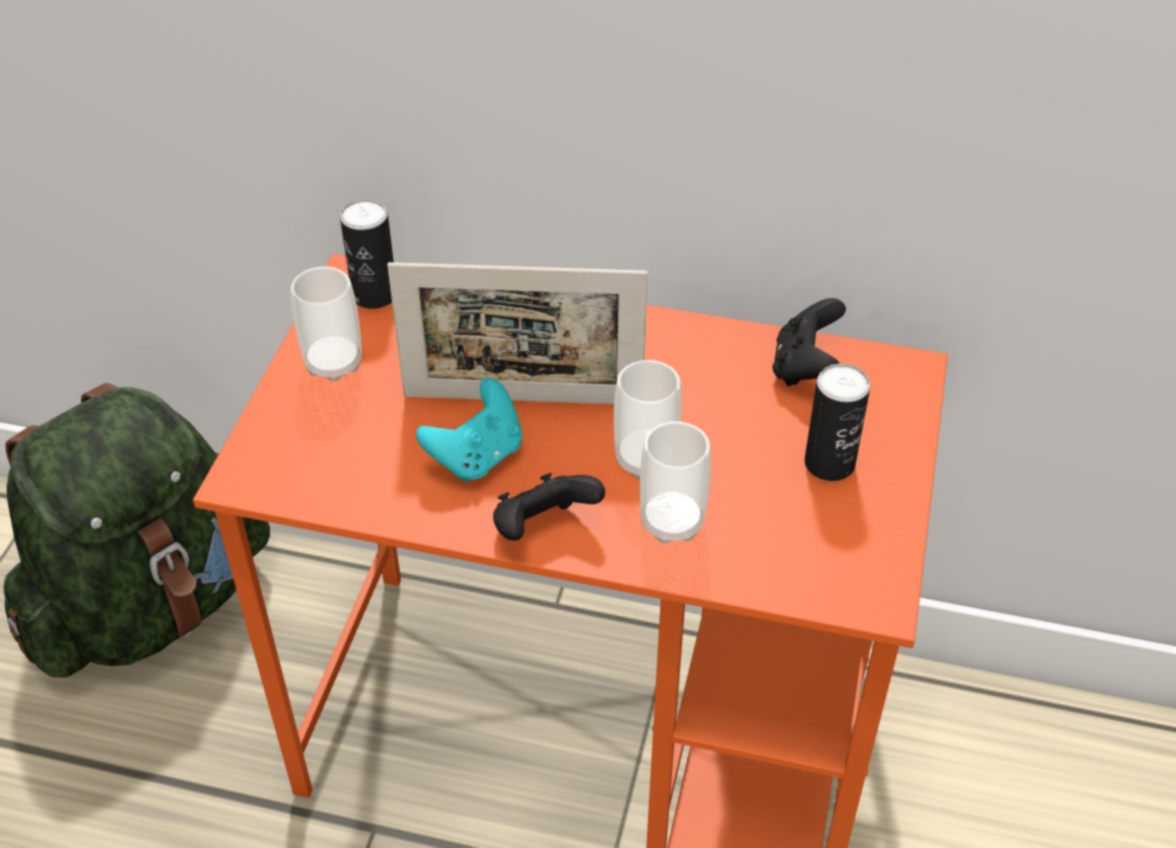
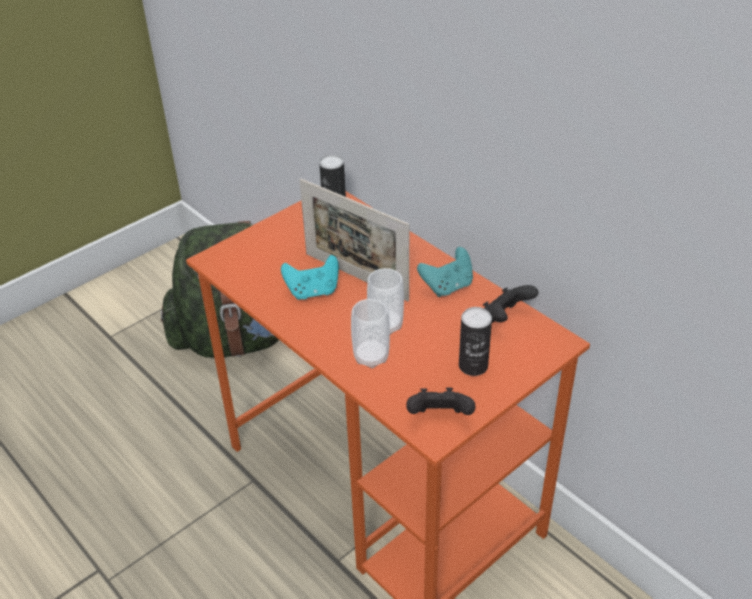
camera: 35 degrees right, 5 degrees down
(333, 363) = (290, 229): cup -> none
(543, 528) = (312, 333): black game controller -> black game controller (440, 417)
(678, 354) = (447, 286): none -> turquoise game controller

